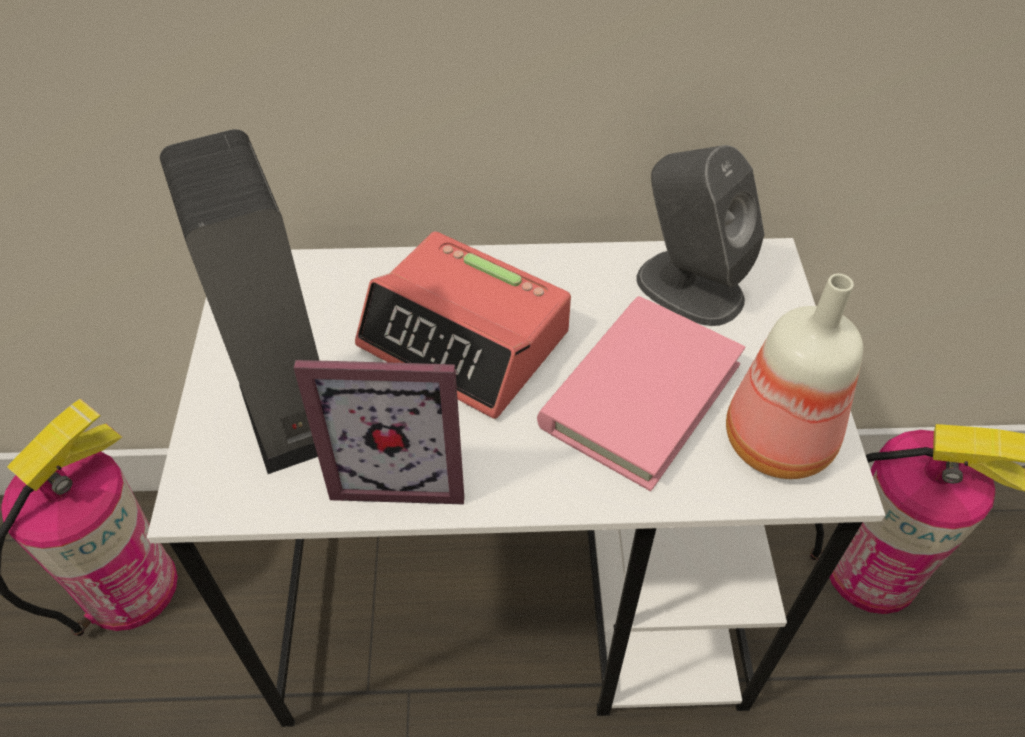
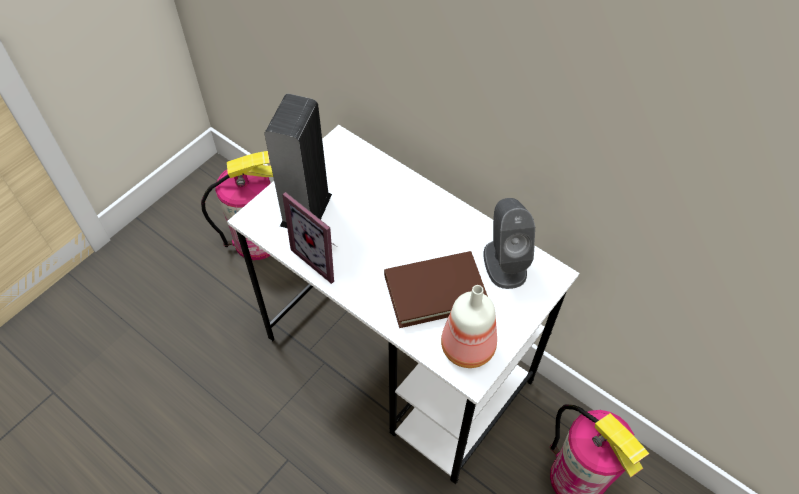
camera: 40 degrees right, 5 degrees up
(465, 339) = (393, 223): alarm clock -> none
(640, 395) = (435, 291): pink book -> brown book

